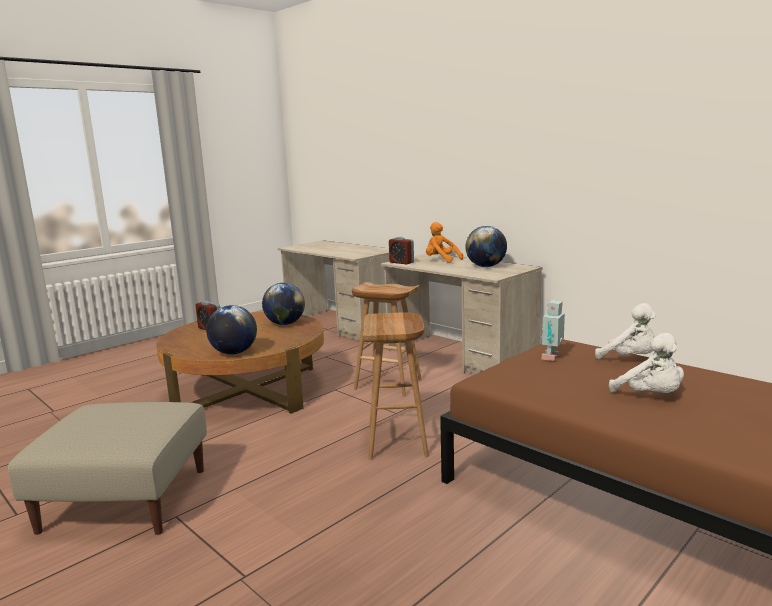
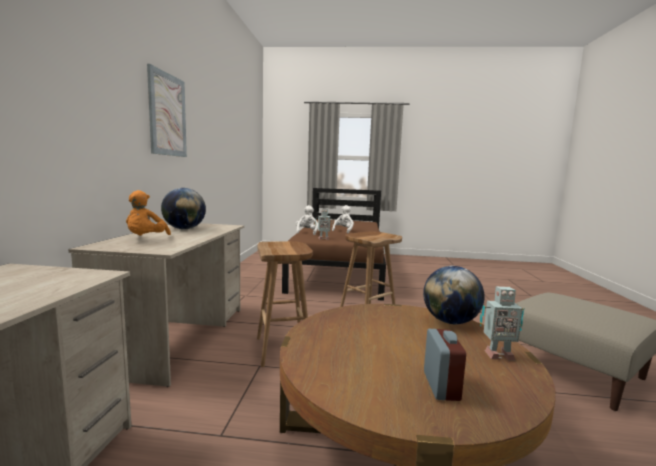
camera: 130 degrees left, 5 degrees down
(190, 347) = (497, 355): none -> toy robot
(285, 324) = (337, 336): globe -> none
(401, 262) = (165, 248): alarm clock -> none
(544, 145) = (167, 115): none -> picture

